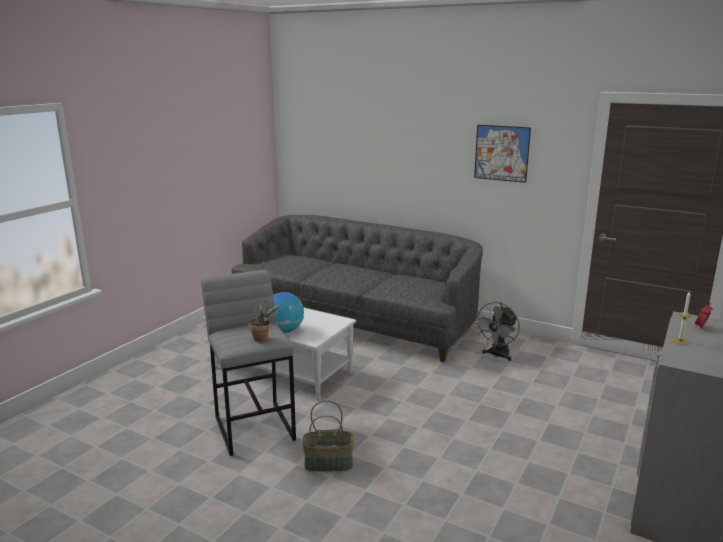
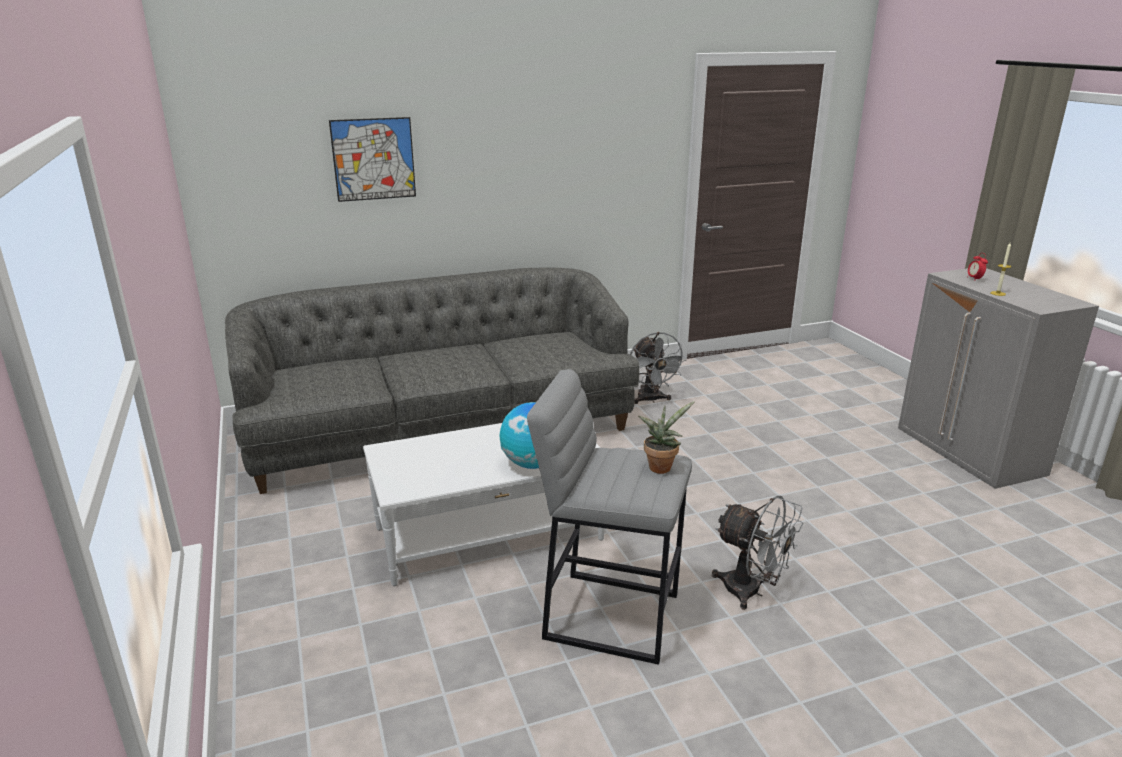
camera: 50 degrees left, 5 degrees up
(329, 463) = (751, 592): basket -> grey fan
(501, 153) = (588, 143): picture -> picture (373, 159)

